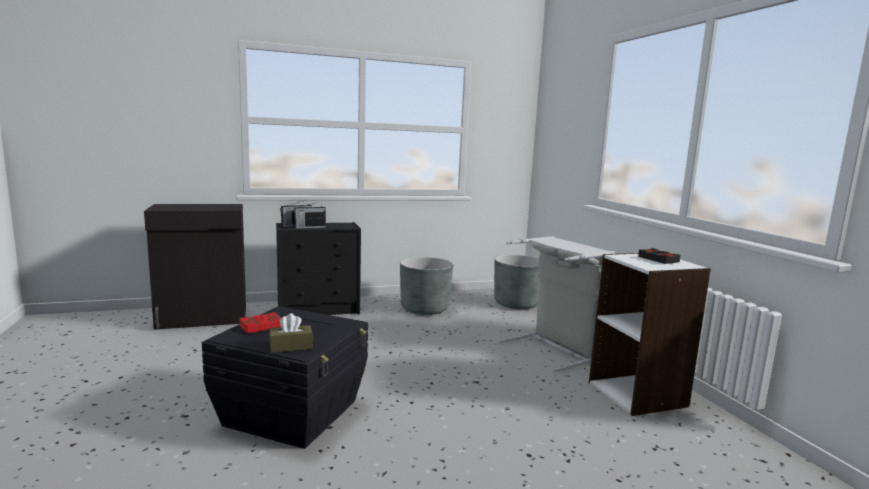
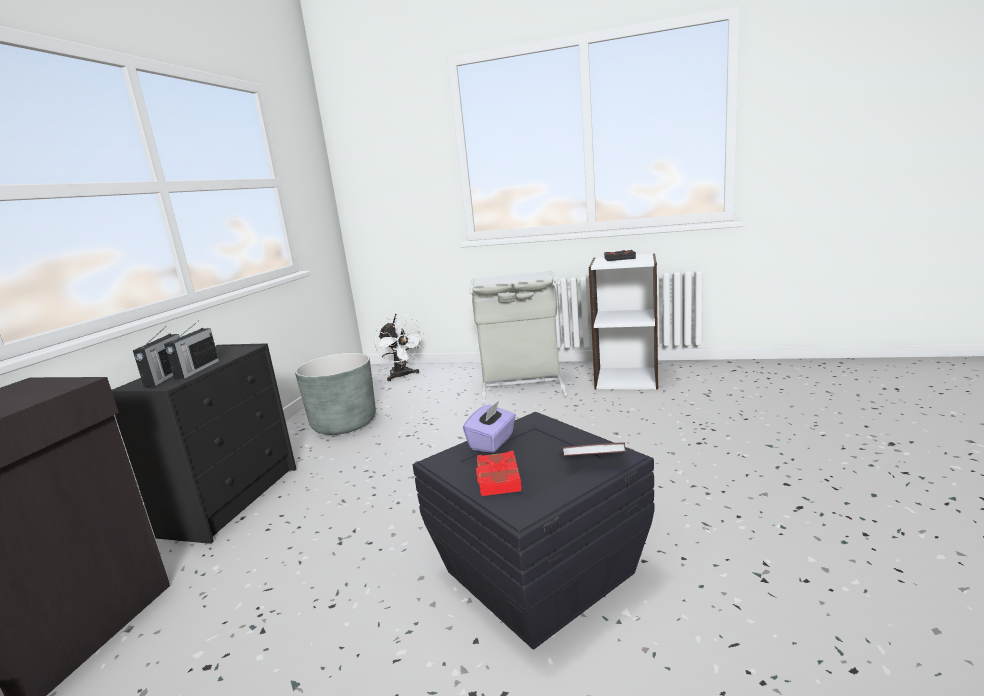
camera: 55 degrees left, 5 degrees up
(291, 346) = (595, 462): brown tissue box -> book
(309, 317) = (492, 442): none -> purple tissue box
(516, 303) = (402, 376): grey planter -> white fan

